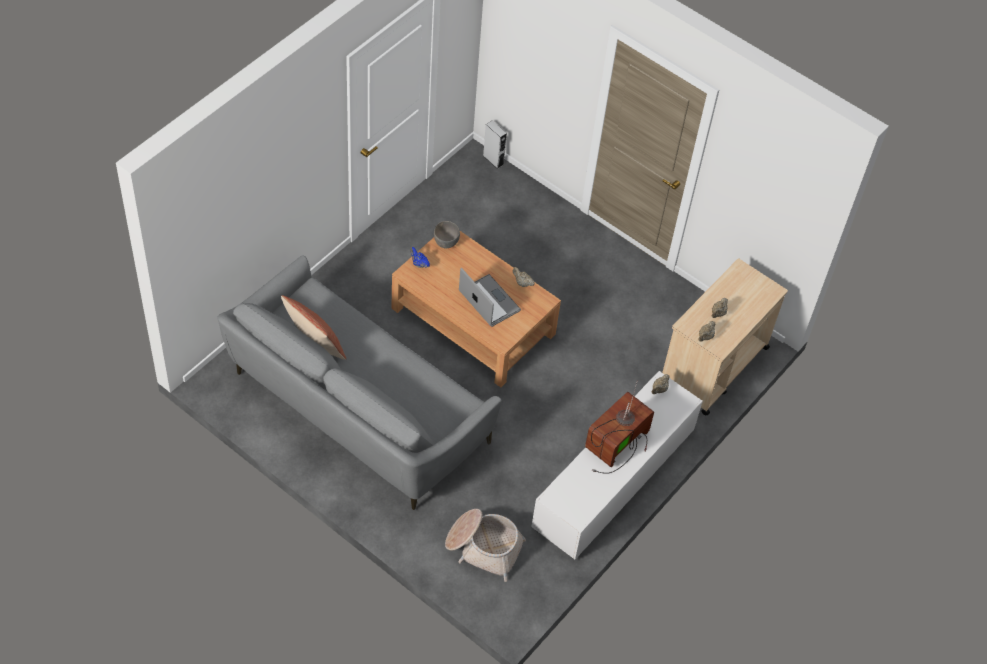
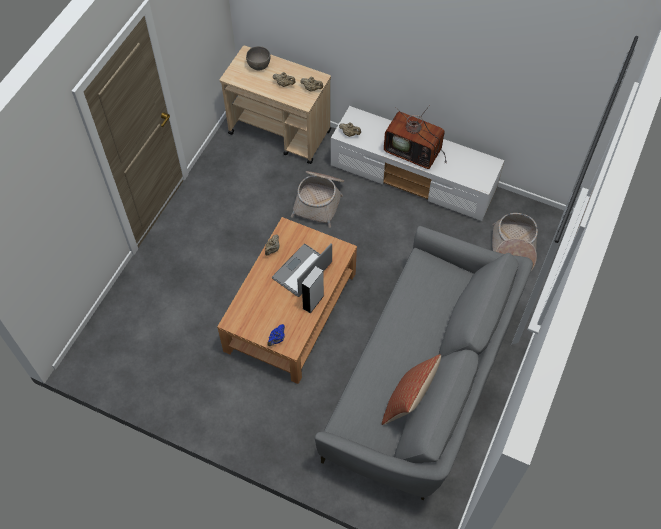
camera: 100 degrees left, 5 degrees up
(446, 242) = (242, 323): grey bowl -> grey bowl (258, 66)
(493, 160) = (84, 342): grey speaker -> grey speaker (313, 302)
(606, 380) = (319, 200): none -> basket

